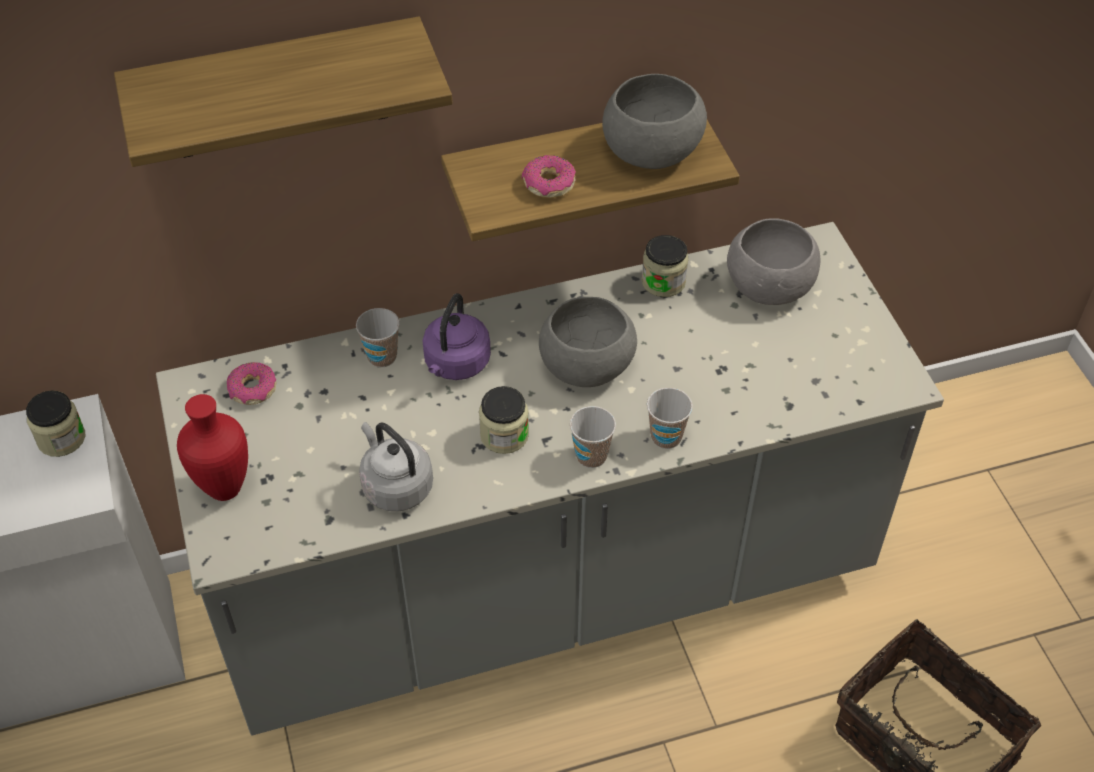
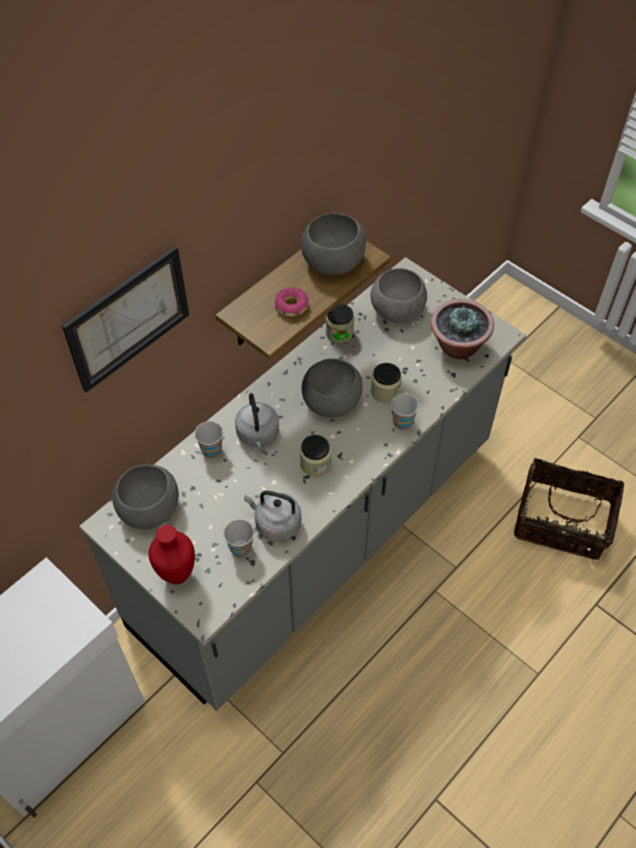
camera: 30 degrees left, 5 degrees up
(61, 438) = (45, 596): jar -> jar (385, 391)
(252, 389) = (148, 507): donut -> grey bowl
(278, 90) = (128, 318): shelf -> picture
(456, 364) = (258, 435): purple kettle -> grey kettle
(591, 456) = (370, 453): cup -> cup (241, 549)
(823, 371) = (457, 347): none -> potted plant

